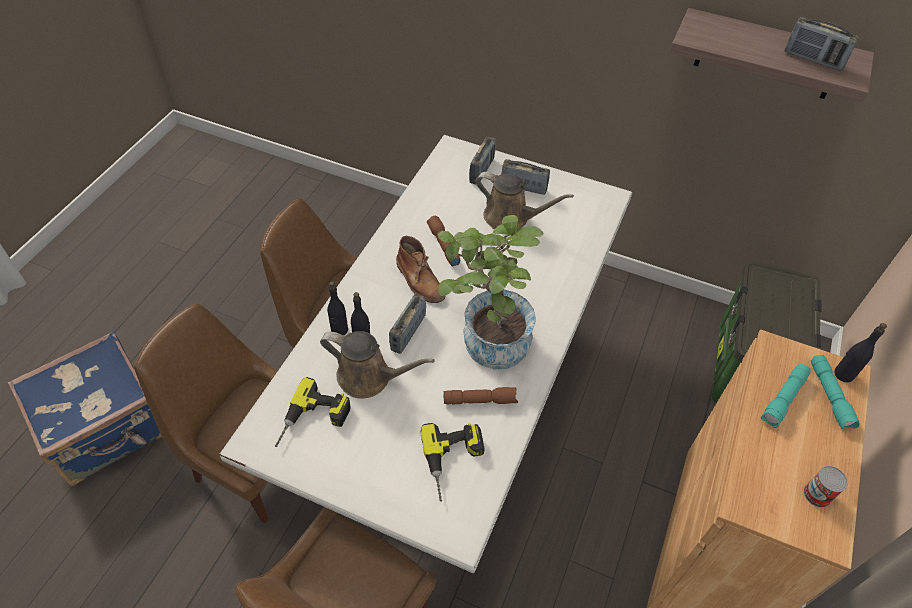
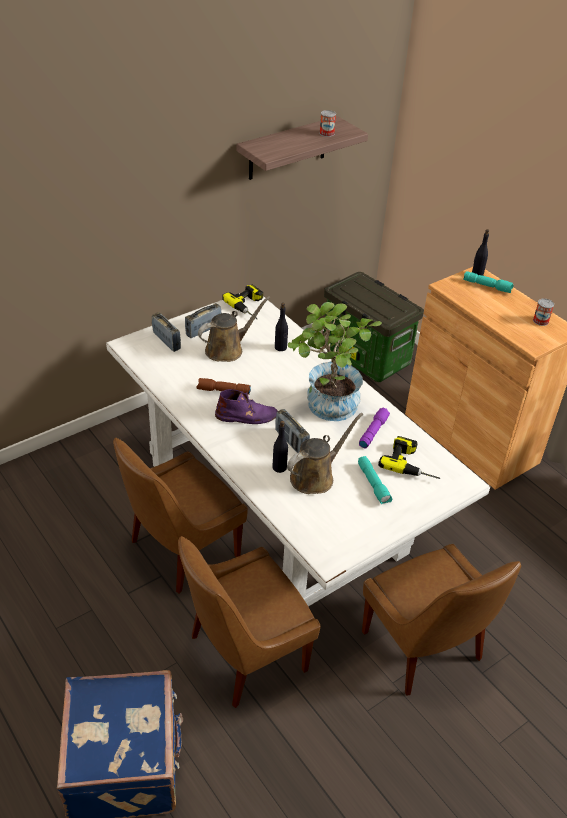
camera: 60 degrees left, 10 degrees down
(313, 422) = (333, 519): power drill -> power drill (250, 306)
(339, 330) = (260, 475): black bottle -> black bottle (280, 347)
(420, 280) = (247, 416): brown boot -> purple boot
(480, 400) = (373, 431): brown flashlight -> purple flashlight
(784, 400) = (479, 301): turquoise flashlight -> turquoise flashlight (374, 484)
(813, 59) = (326, 133): radio -> can

